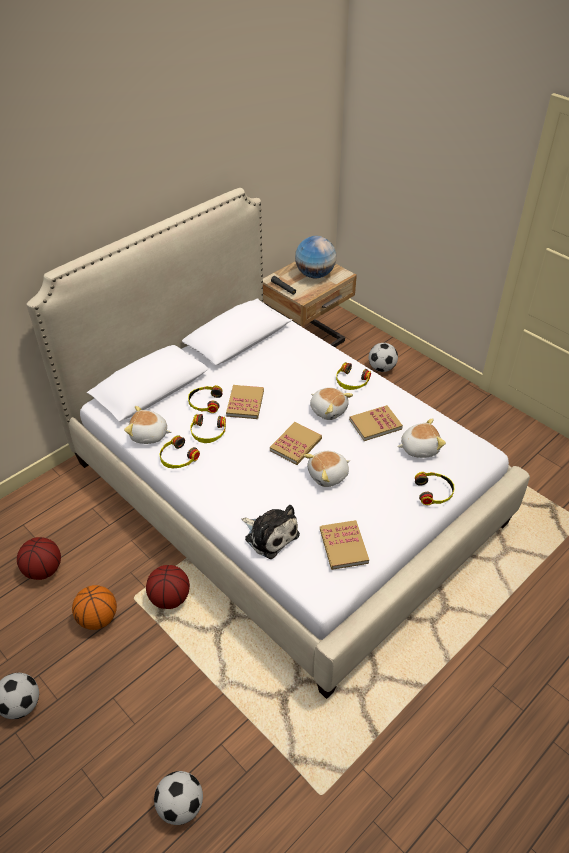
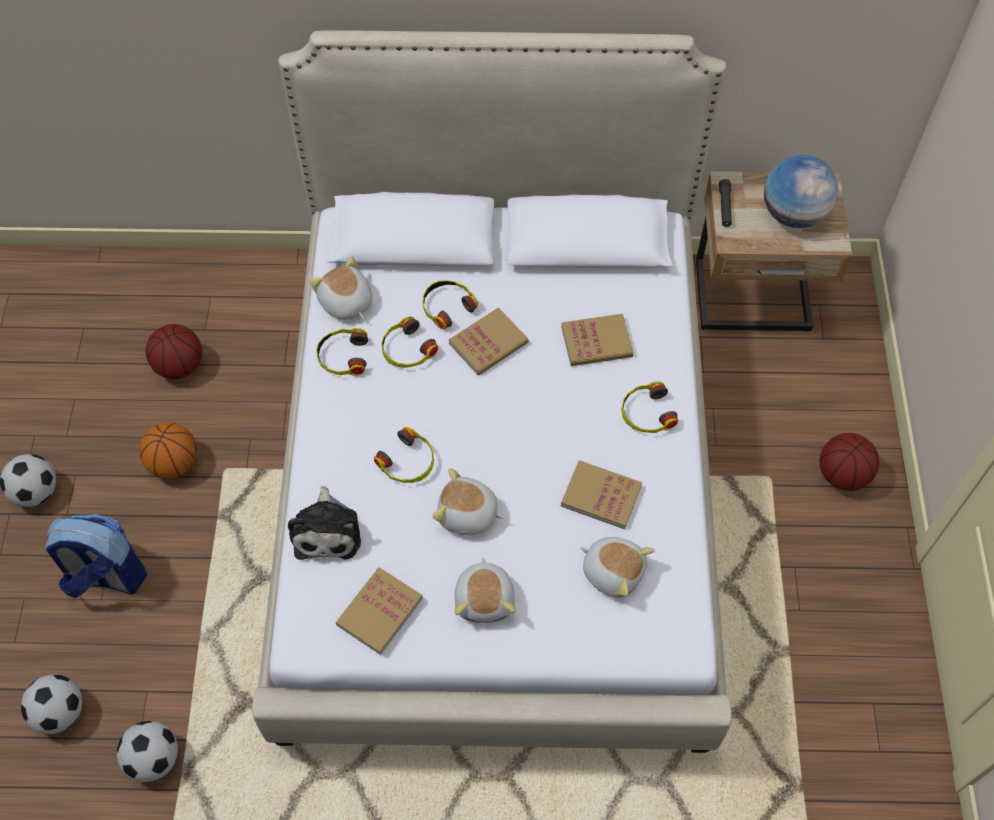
camera: 45 degrees right, 15 degrees up
(123, 709) = (106, 576): none -> backpack
(170, 598) = (256, 501): basketball -> basketball (843, 475)
(296, 445) = (478, 445): book -> book (596, 342)
(328, 410) = (571, 430): plush toy -> plush toy (485, 599)
(381, 368) = (813, 410): football -> football (154, 759)
(434, 492) = (557, 640): headphones -> headphones (408, 462)

